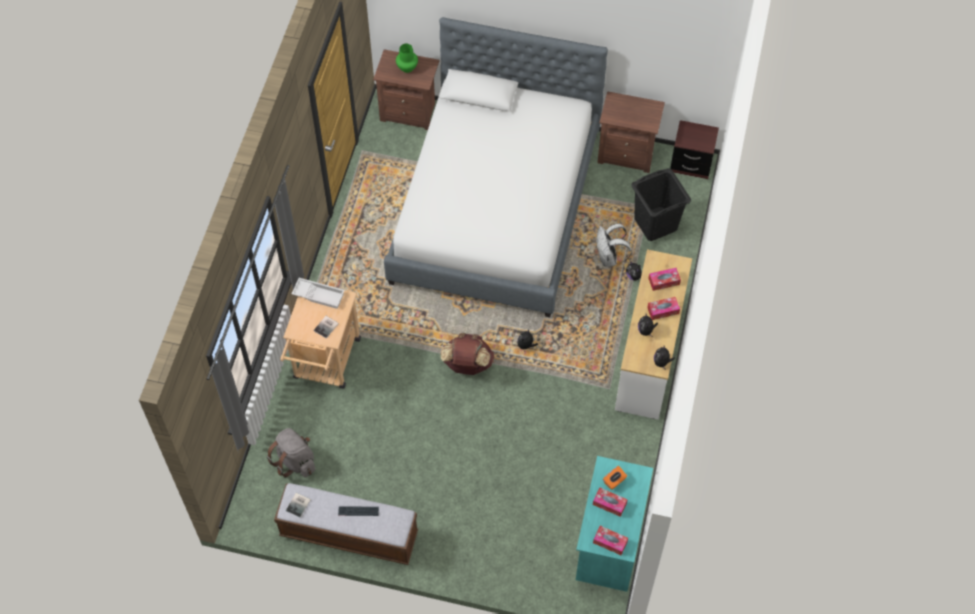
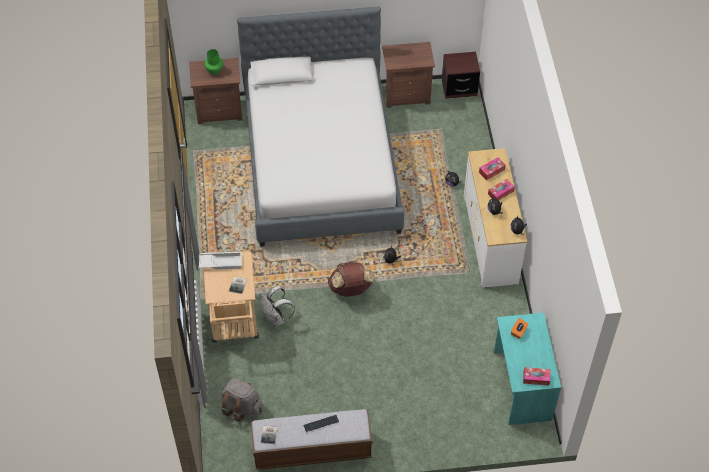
camera: 20 degrees left, 5 degrees down
(609, 258) = (427, 176): white backpack -> white backpack (276, 318)
(609, 504) = (522, 350): tissue box -> none
(655, 223) = (451, 139): black laundry basket -> none

